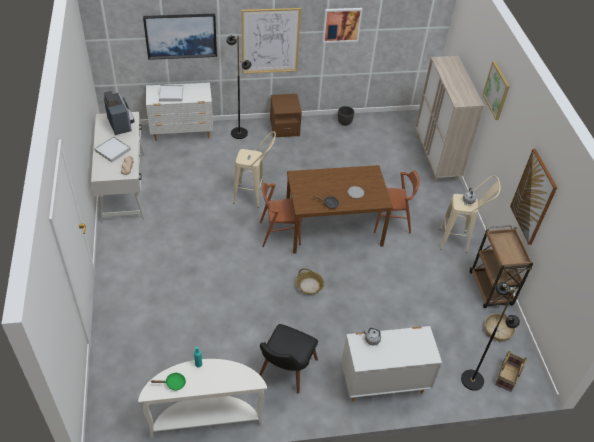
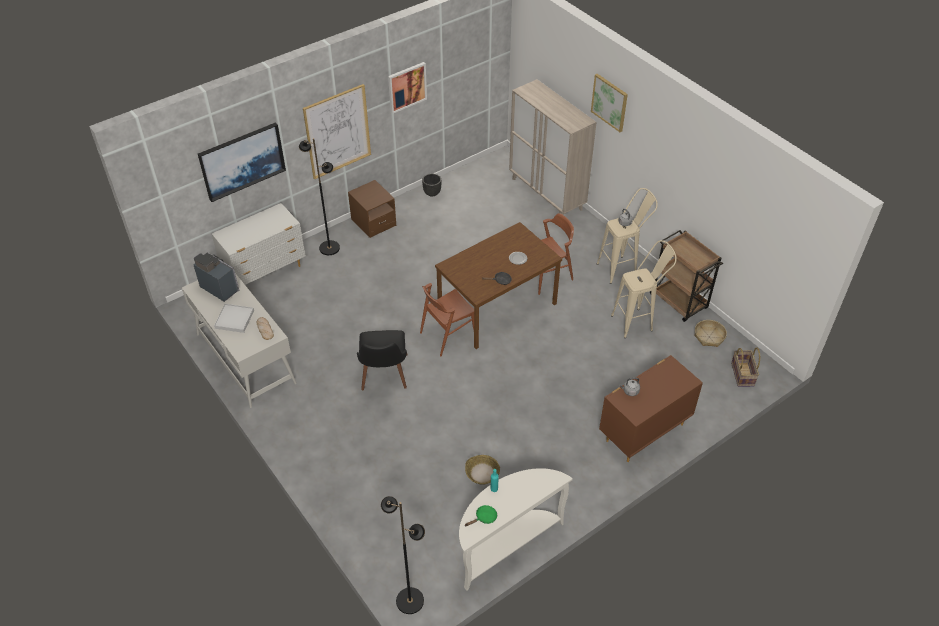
camera: 25 degrees left, 0 degrees up
(171, 94) = (248, 232): white tray -> none
(254, 197) = (395, 309): beige stool -> beige stool (637, 321)
(284, 373) = (549, 467): black chair -> black chair (384, 378)
(309, 285) = (513, 373): basket -> basket (482, 473)
(383, 383) = (643, 432): white dresser -> brown dresser
(472, 380) = (716, 391): black floor lamp -> black floor lamp (410, 600)
(533, 197) = (699, 194): picture -> none

